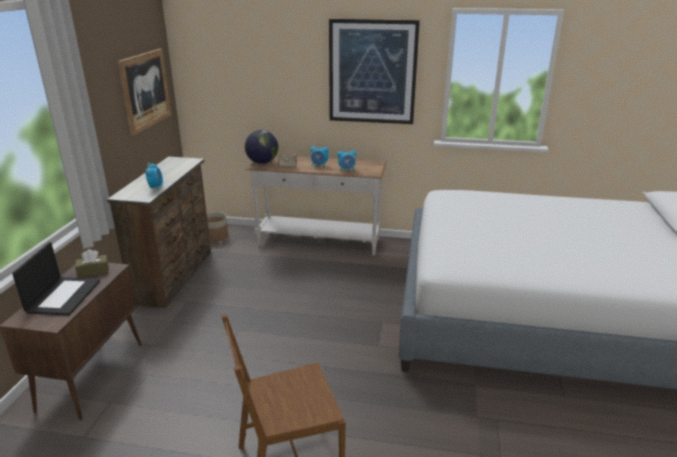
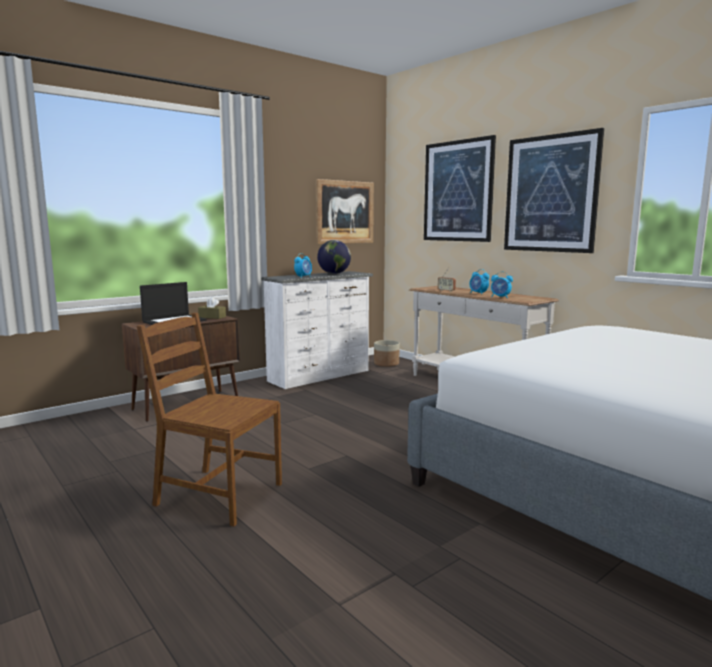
camera: 40 degrees right, 15 degrees down
(176, 276) = (320, 376): brown dresser -> white dresser
(262, 162) = (430, 287): globe -> globe (334, 273)
(270, 62) = (458, 191): none -> picture

